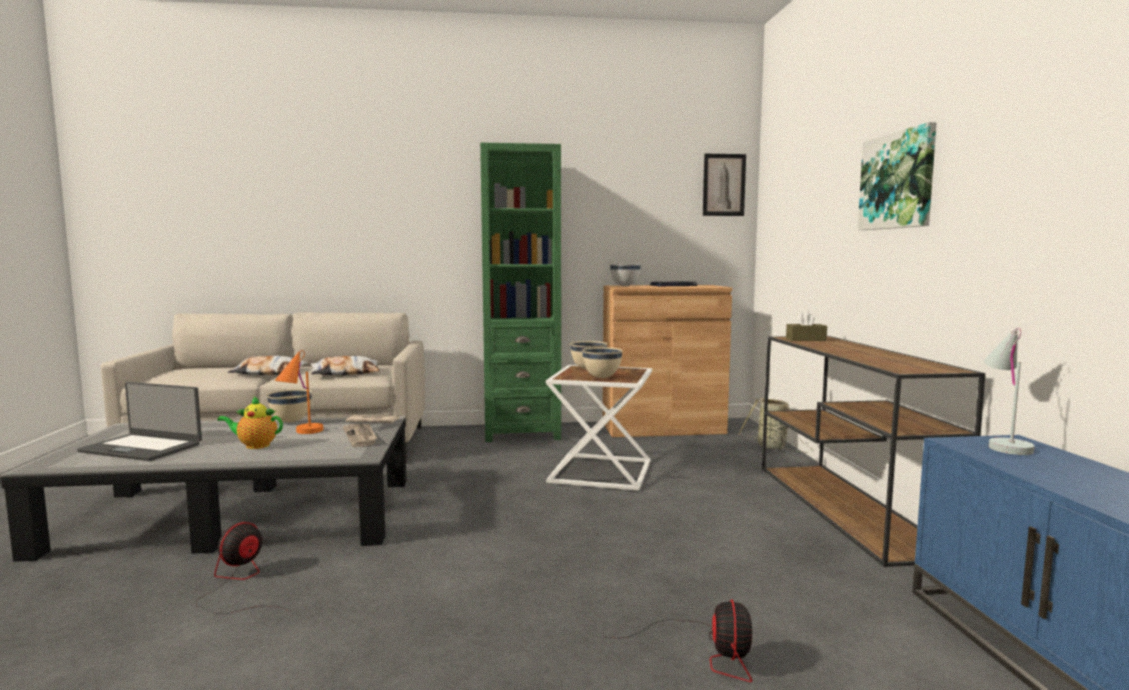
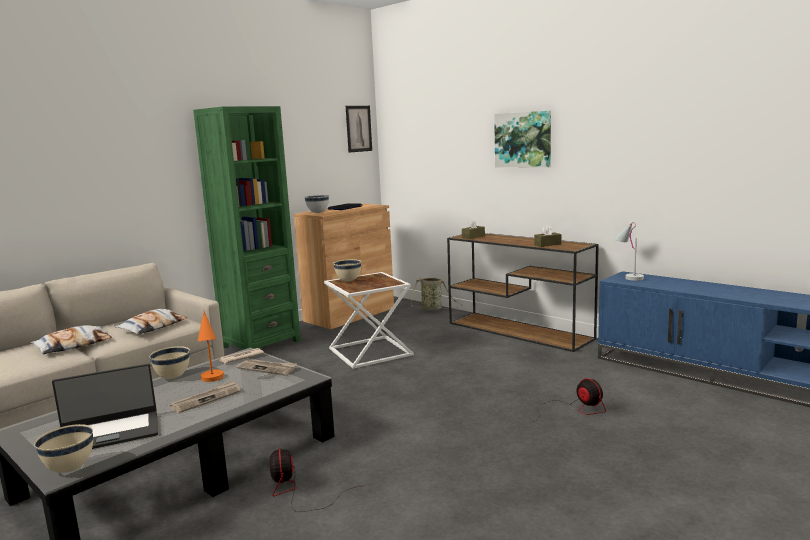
camera: 40 degrees left, 5 degrees up
(255, 446) = (206, 399): teapot -> newspaper
(602, 377) = (376, 285): beige bowl -> beige bowl (70, 469)
(883, 360) = (547, 244): none -> brown tissue box

